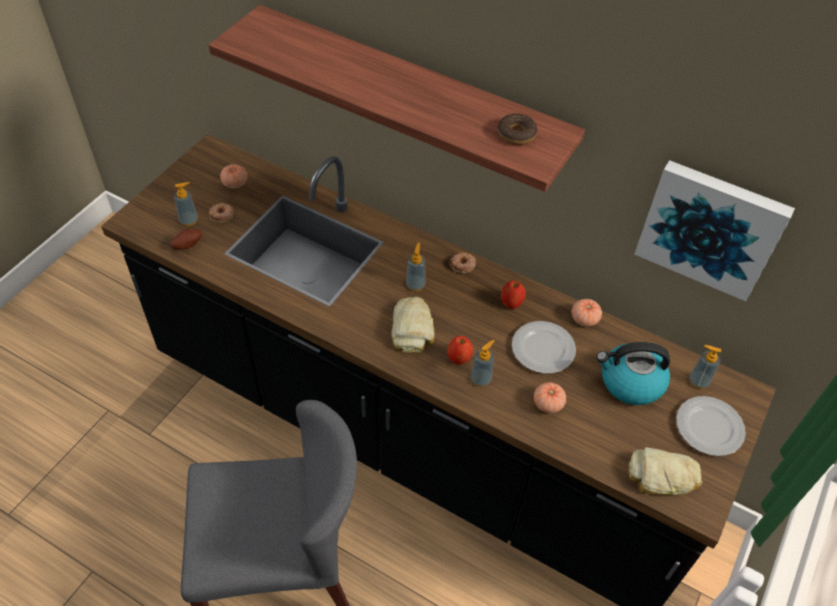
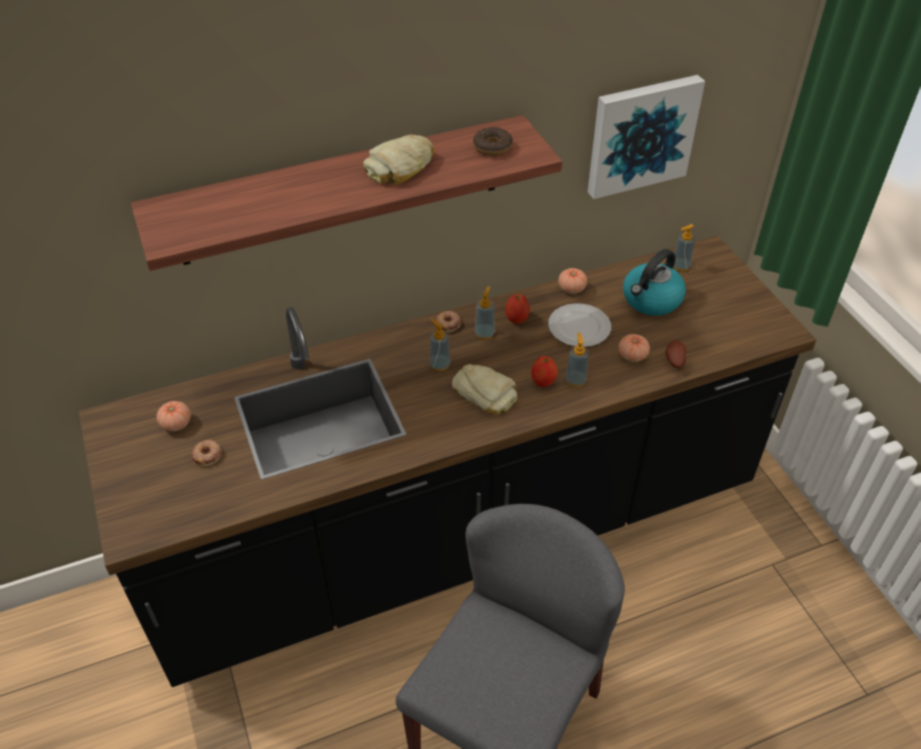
camera: 50 degrees left, 5 degrees down
(187, 244) = (216, 502): potato -> potato (674, 361)
(189, 220) = (185, 485): soap dispenser -> soap dispenser (484, 333)
(663, 476) = (745, 333): bread -> bread (401, 167)
(709, 427) = (723, 285): plate -> none

